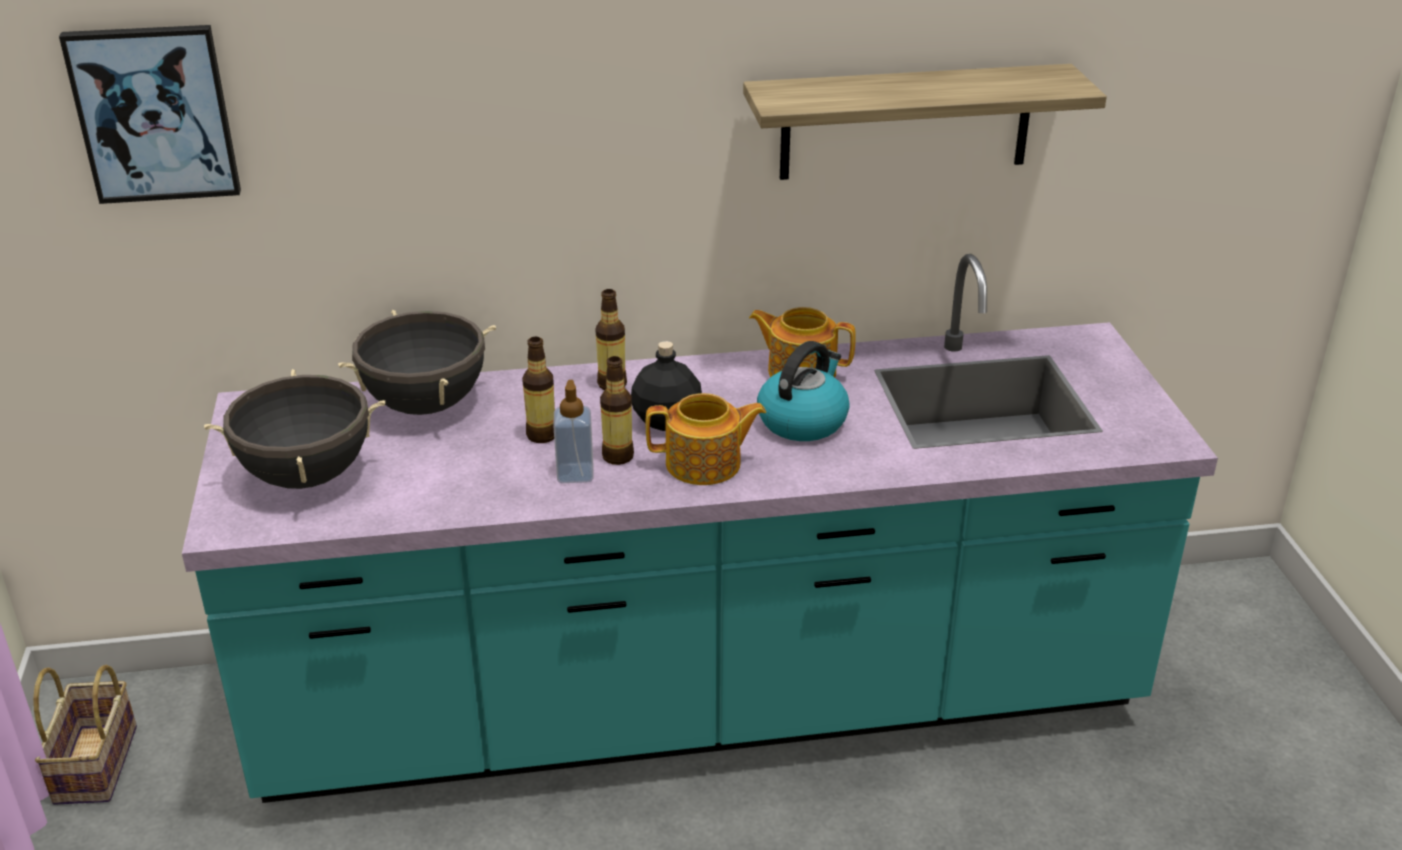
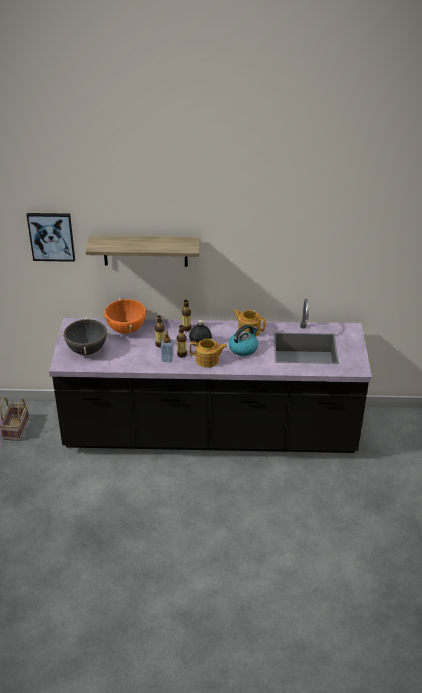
camera: 10 degrees right, 5 degrees up
(426, 404) = (126, 329): black cooking pot -> orange cooking pot
(701, 701) = (210, 433): turquoise counter -> black counter
(906, 122) = (288, 254): shelf -> shelf (145, 251)

